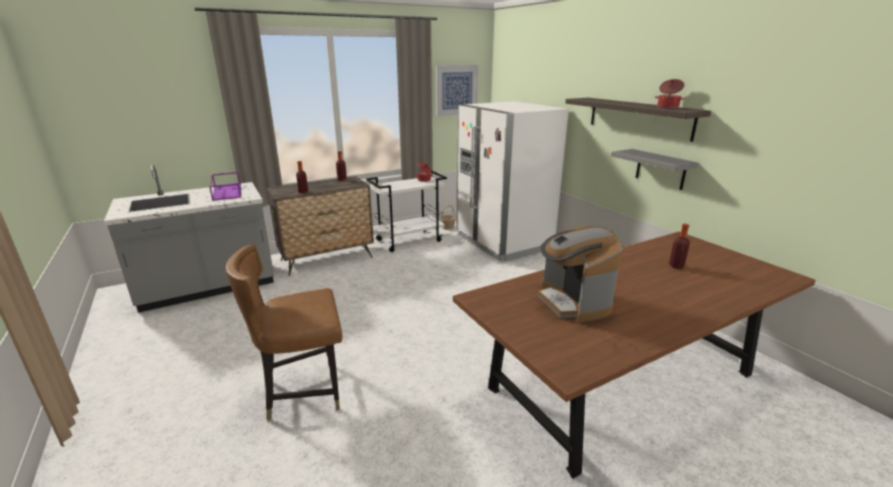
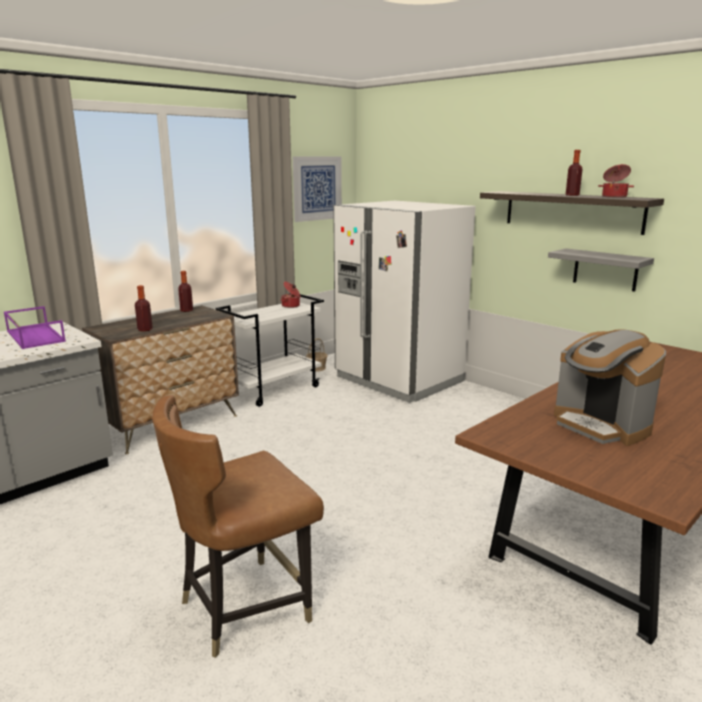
camera: 15 degrees left, 5 degrees down
(676, 266) = (670, 375): bottle -> bottle (572, 195)

